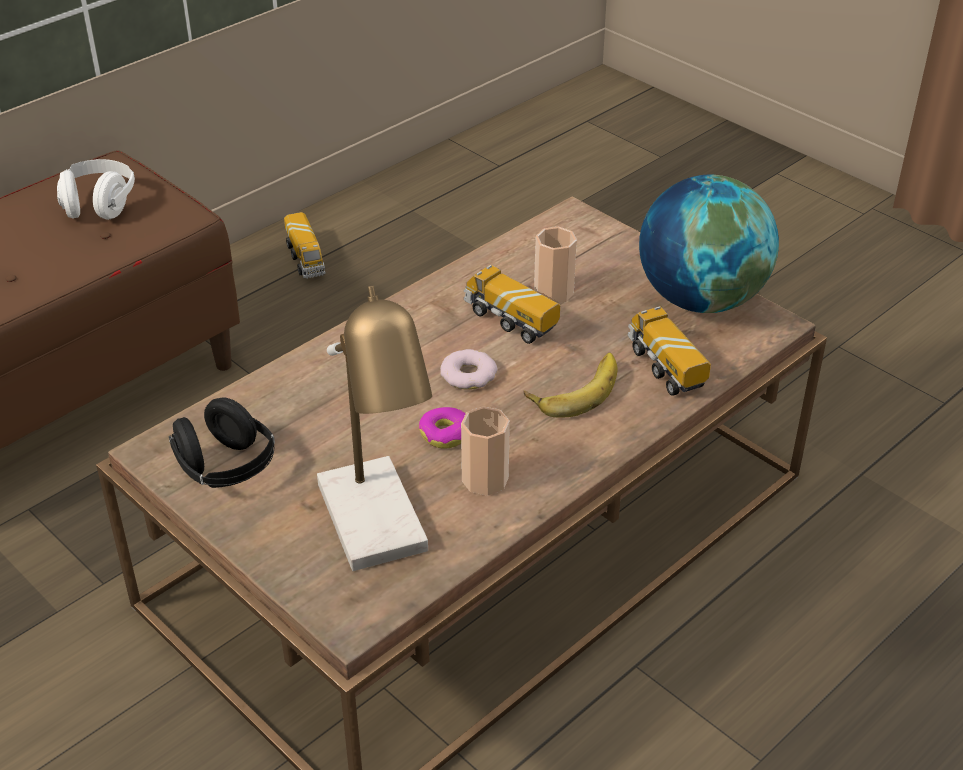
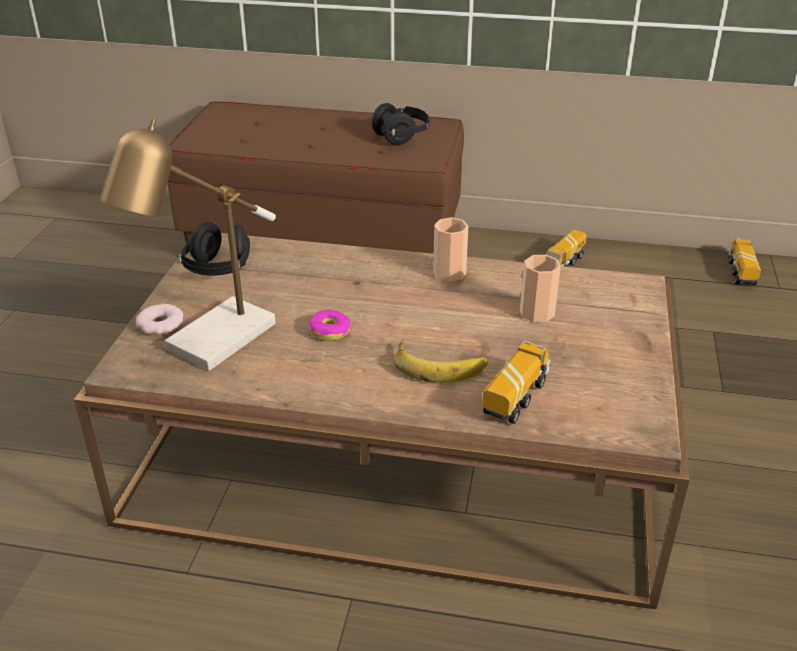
camera: 55 degrees right, 5 degrees down
(99, 205) = (402, 136): white headphones -> black headphones
(468, 375) = (401, 315): donut -> donut (161, 324)
(485, 479) = (300, 365): cup -> cup (449, 273)
(510, 320) = (480, 308): toy truck -> toy truck (741, 273)
(701, 299) = (626, 382): globe -> none

